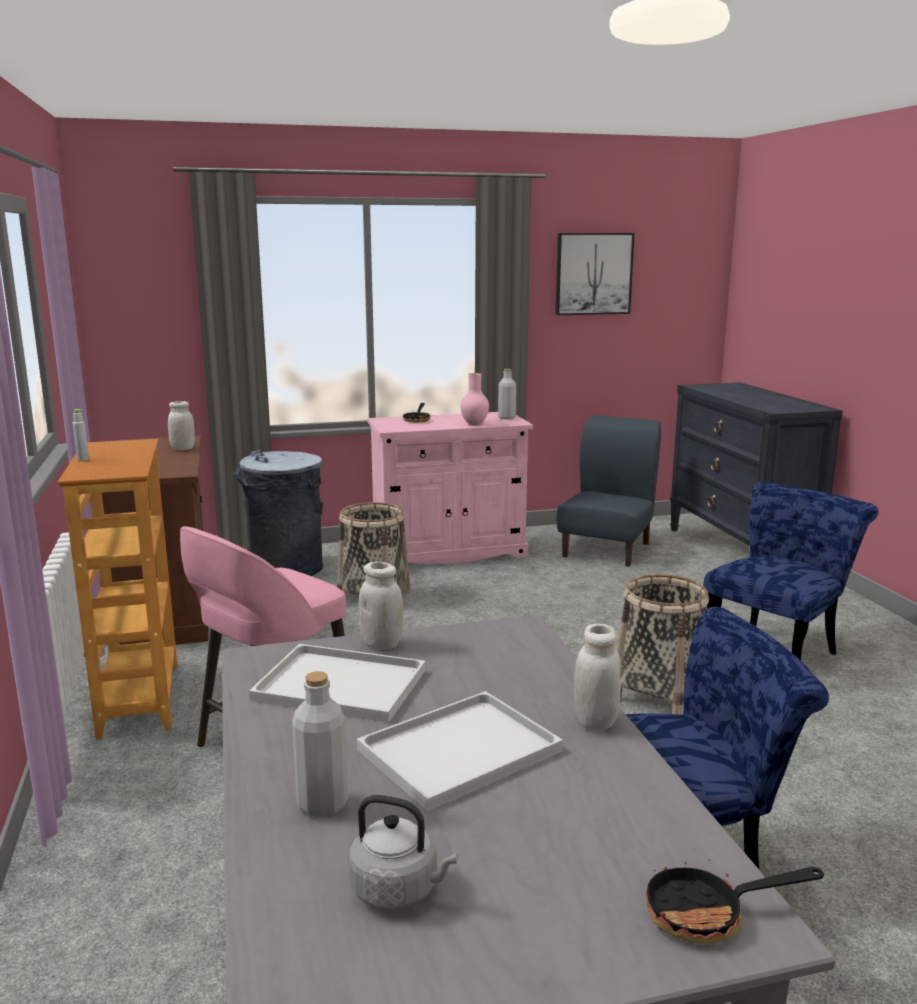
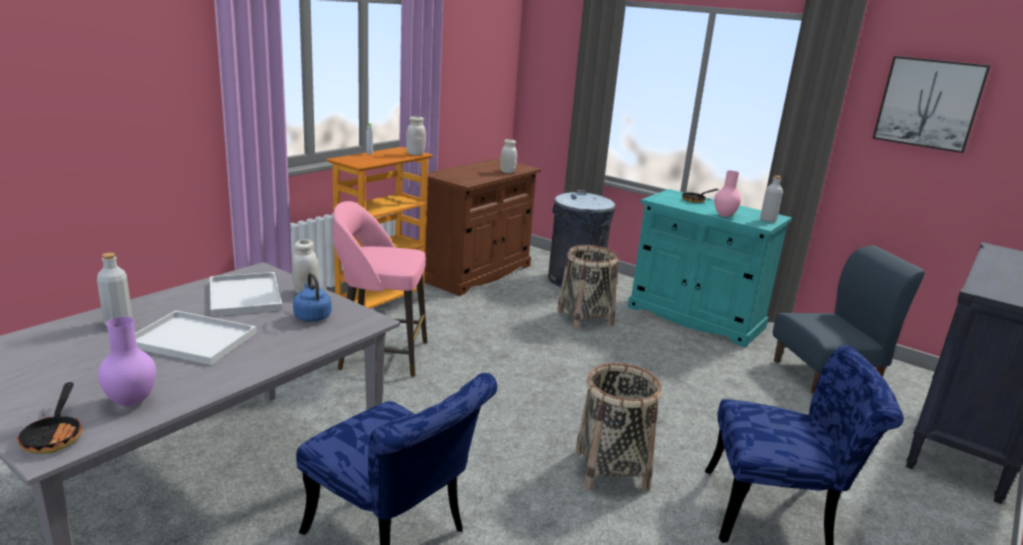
camera: 50 degrees right, 5 degrees up
(399, 890) = (51, 356): grey kettle -> none
(449, 552) = (695, 317): pink cabinet -> turquoise cabinet
(470, 657) = (312, 316): none -> blue kettle
(595, 721) = (255, 367): white jar -> white jar (415, 154)
(639, 832) = (131, 402): none -> purple vase
(708, 914) = (55, 435): frying pan -> frying pan turned 150 degrees counterclockwise

